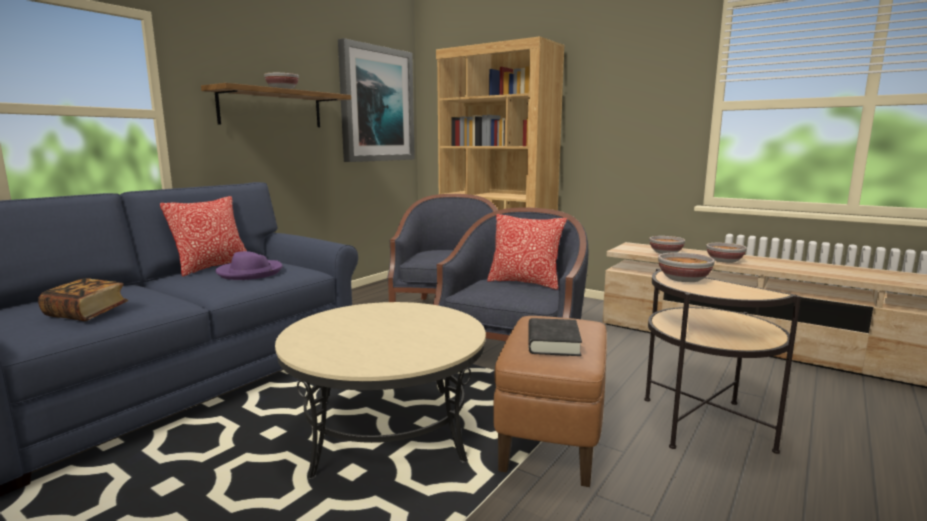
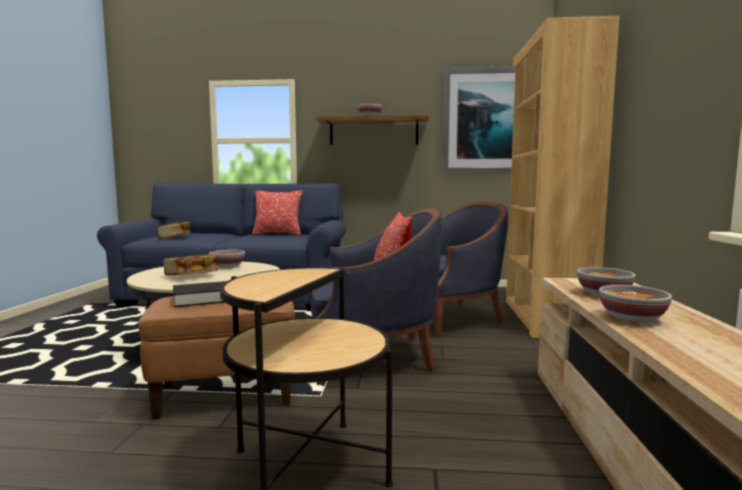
camera: 60 degrees right, 5 degrees down
(250, 273) = (273, 237): purple hat -> none
(393, 340) = (191, 276): none -> book
(683, 279) = (297, 273): bowl -> bowl (227, 266)

